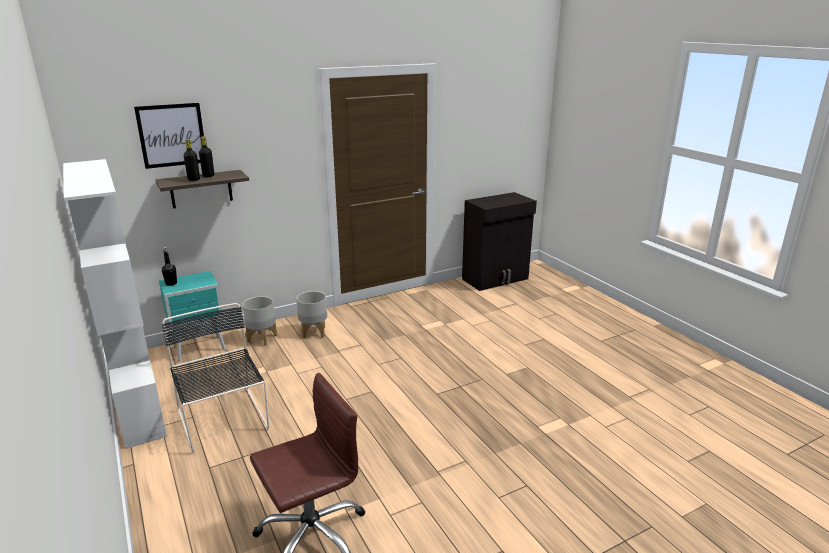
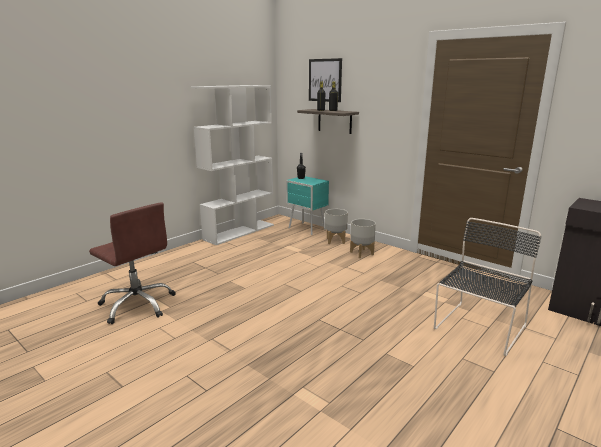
camera: 70 degrees right, 5 degrees down
(223, 421) = (236, 254): black chair -> black chair (479, 328)

